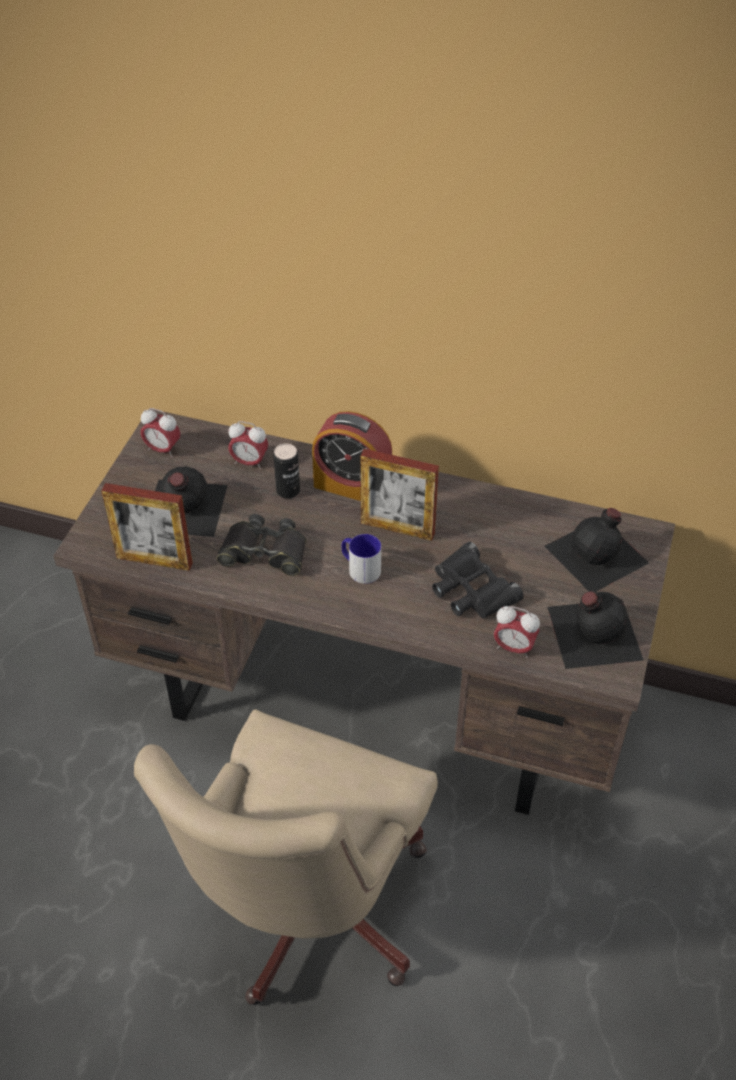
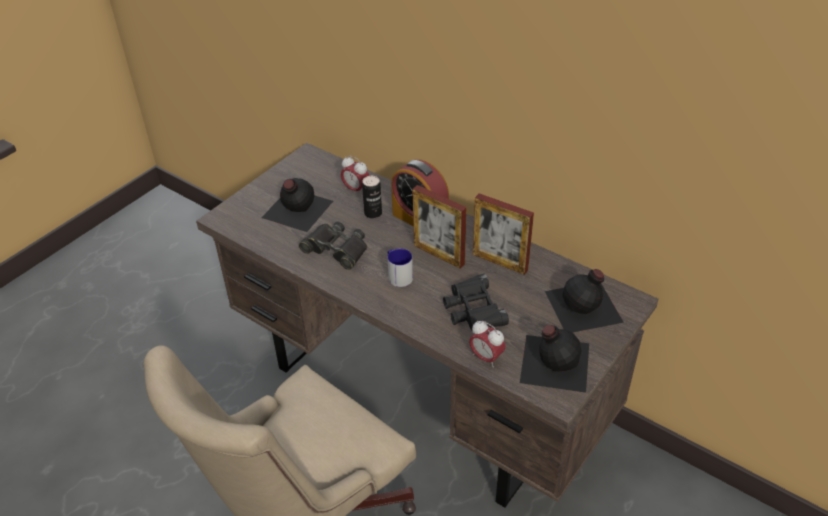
camera: 20 degrees right, 5 degrees down
(154, 560) = (259, 238): picture frame -> picture frame (500, 262)
(163, 450) = (301, 170): alarm clock -> none

